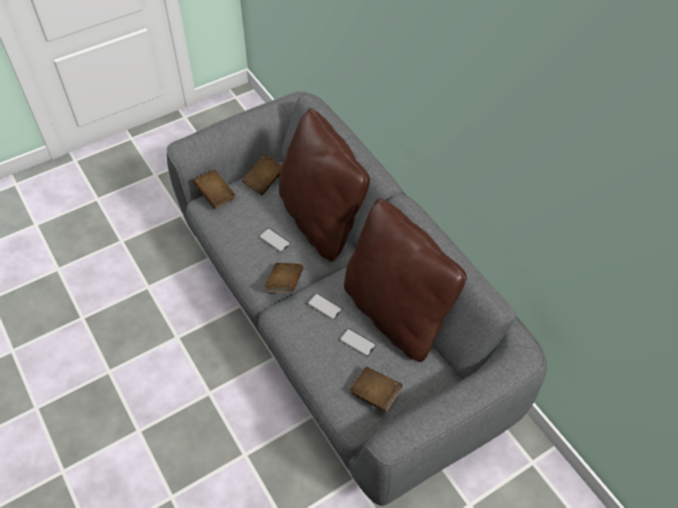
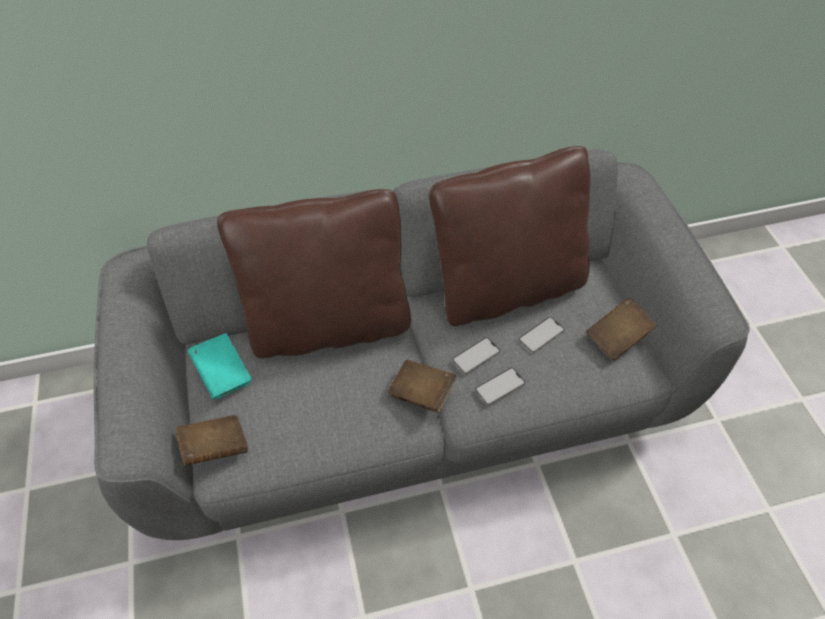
camera: 70 degrees left, 0 degrees up
(264, 181) = (223, 374): brown book -> turquoise book
(274, 240) = (342, 386): phone -> phone (500, 386)

